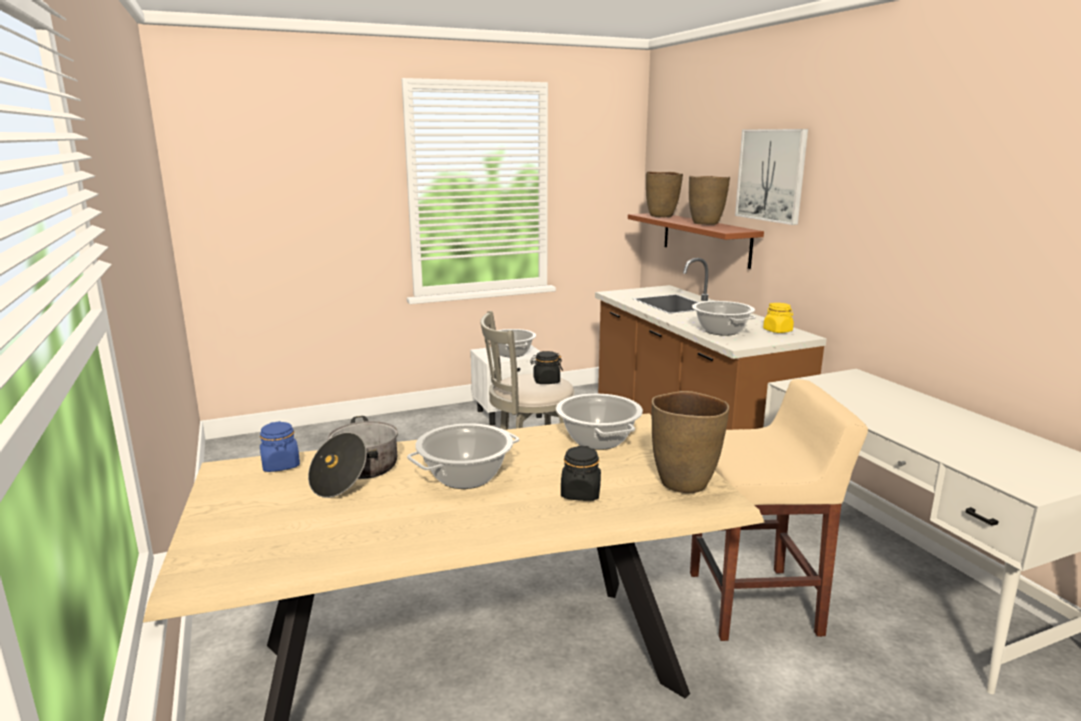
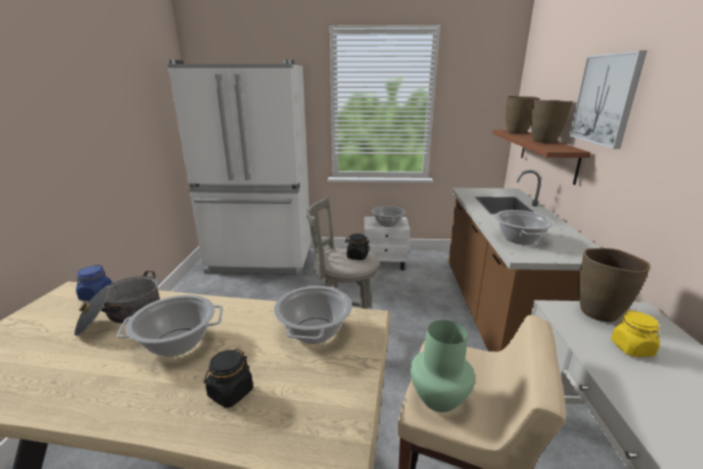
camera: 25 degrees right, 5 degrees up
(318, 444) = (260, 261): none -> white fridge
(683, 483) = (329, 412): brown vase -> brown vase (598, 312)
(751, 463) = (439, 398): none -> green vase
(777, 331) = (576, 247): yellow jar -> yellow jar (632, 348)

